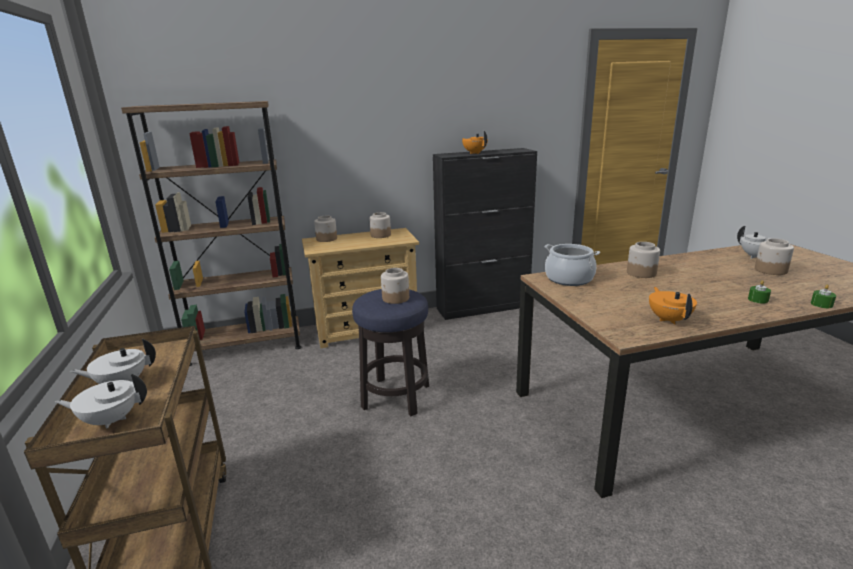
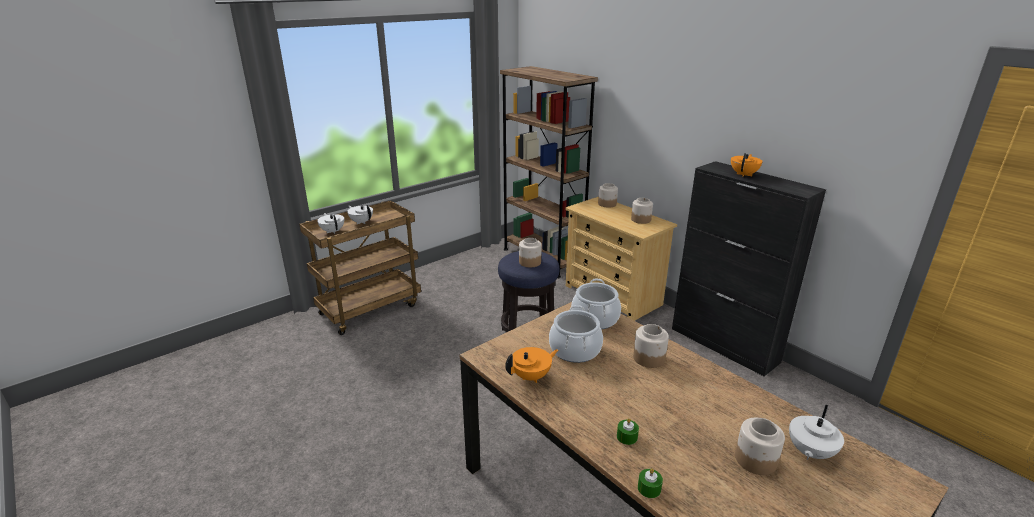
camera: 65 degrees right, 5 degrees up
(622, 295) = (575, 349): none -> cooking pot

